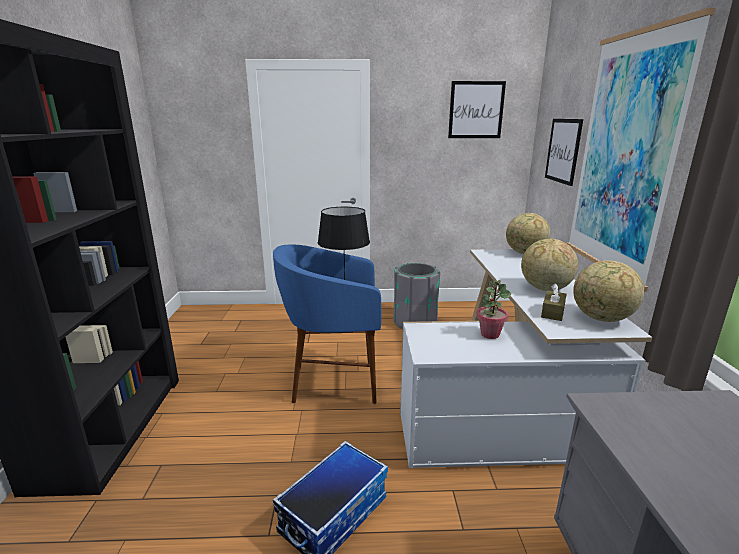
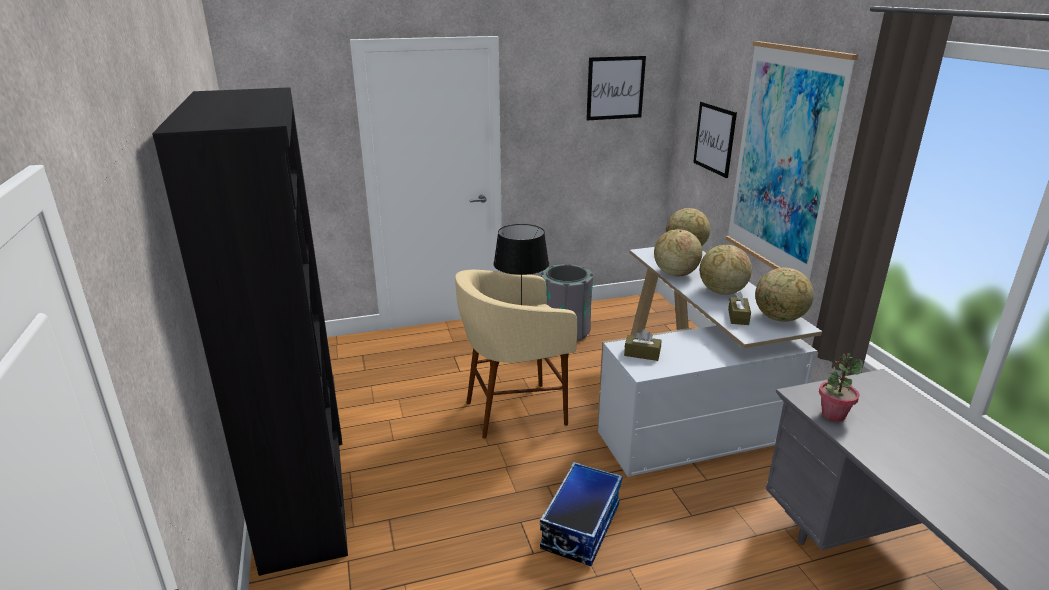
camera: 15 degrees left, 5 degrees up
(333, 383) = (514, 412): blue stool -> beige stool
(436, 337) = (642, 354): none -> brown tissue box
(490, 334) = (686, 344): potted plant -> potted plant (833, 415)
(503, 270) = (675, 274): none -> globe

